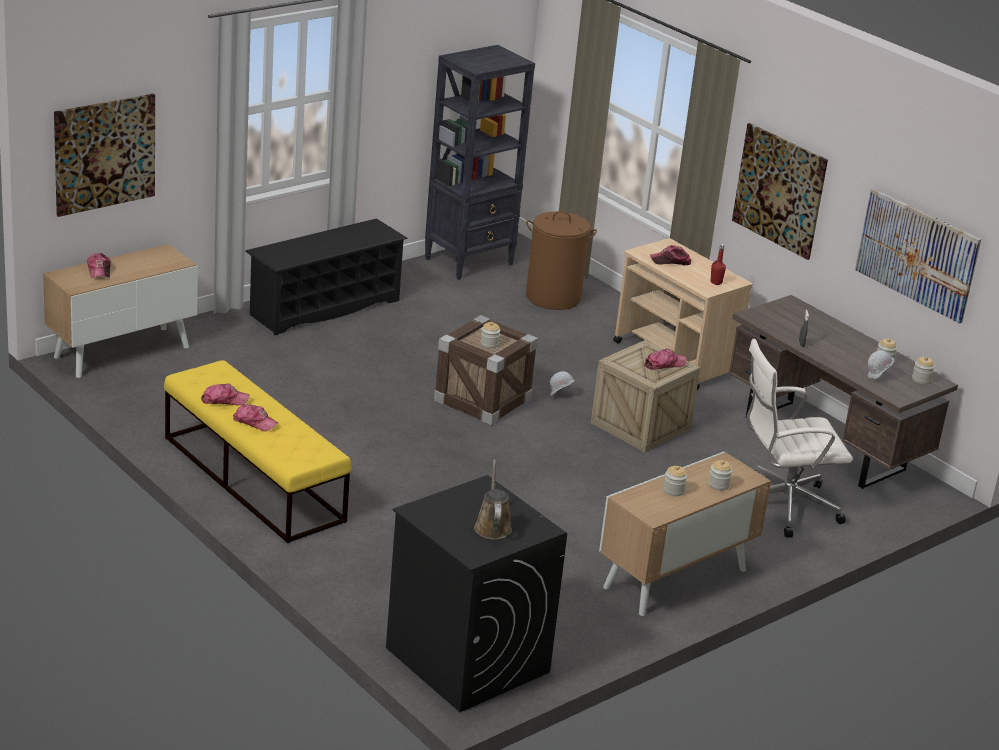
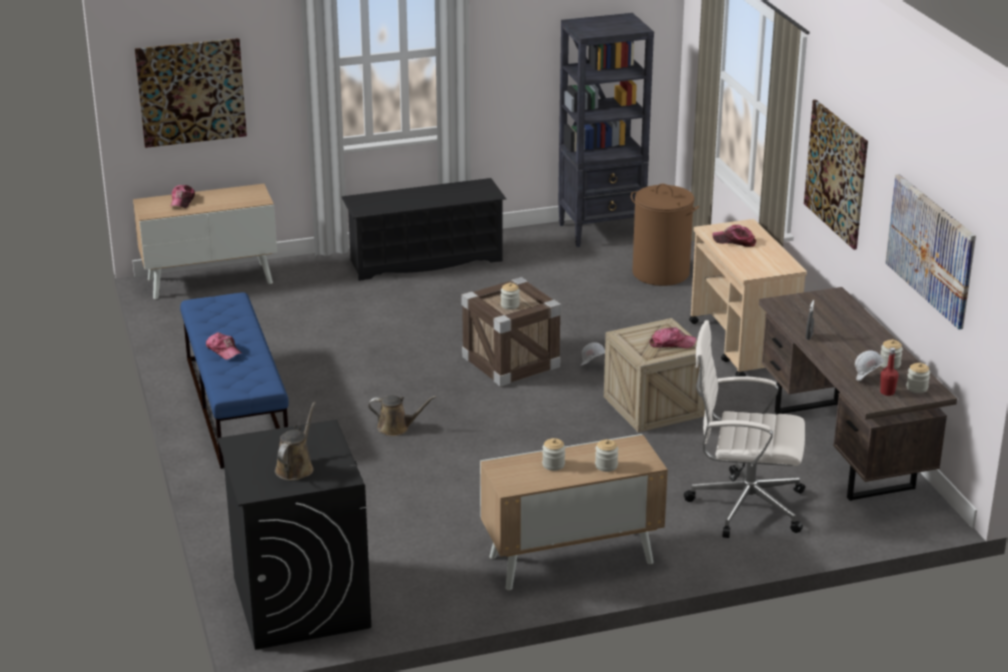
camera: 25 degrees right, 0 degrees up
(224, 400) = (213, 328): cap -> none
(253, 478) = (236, 406): yellow bench -> blue bench
(425, 478) = (396, 428): none -> brown watering can
(716, 282) = (766, 266): red bottle -> red bottle (887, 392)

